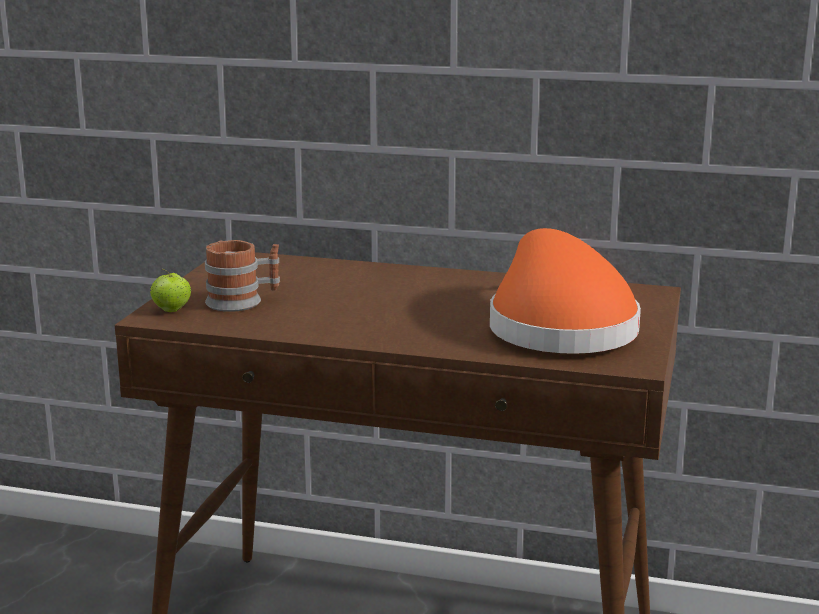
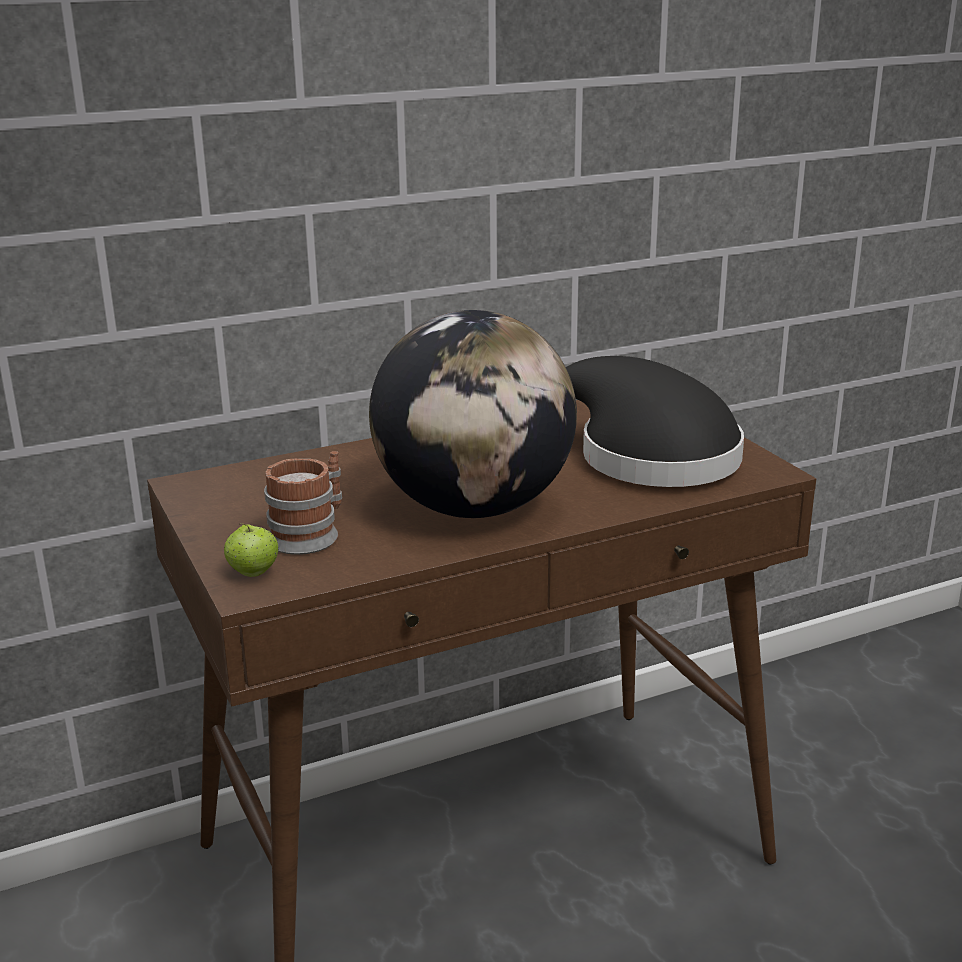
camera: 40 degrees left, 5 degrees up
(367, 318) = (474, 507): none -> globe
(557, 327) = (646, 457): orange hat -> black hat

